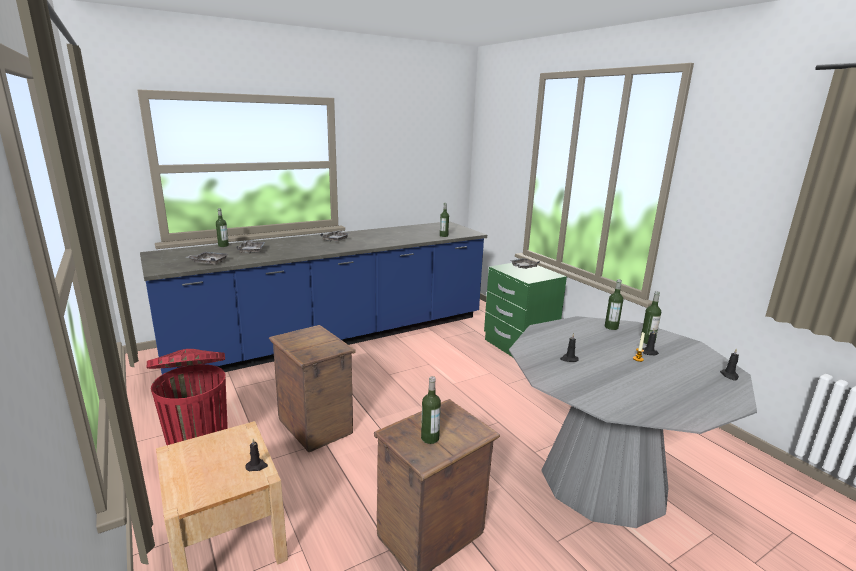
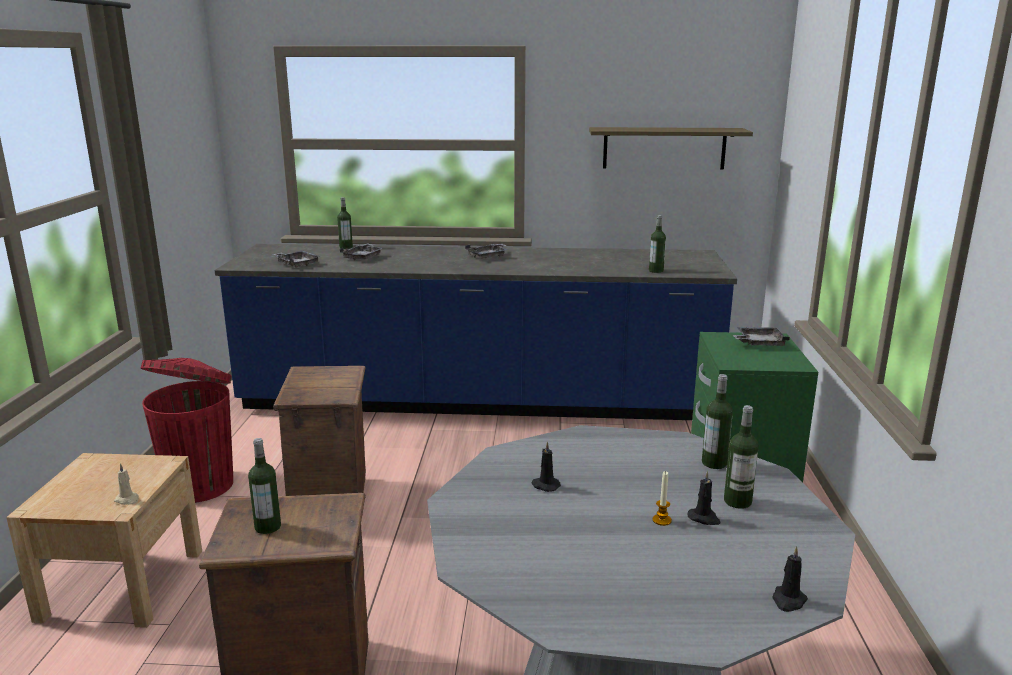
camera: 35 degrees right, 0 degrees up
(257, 466) = (127, 500): black candle -> beige candle
(415, 163) = (664, 148): none -> shelf

